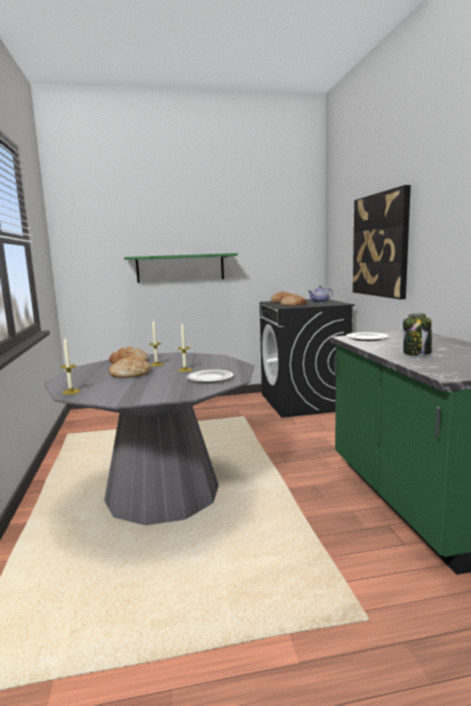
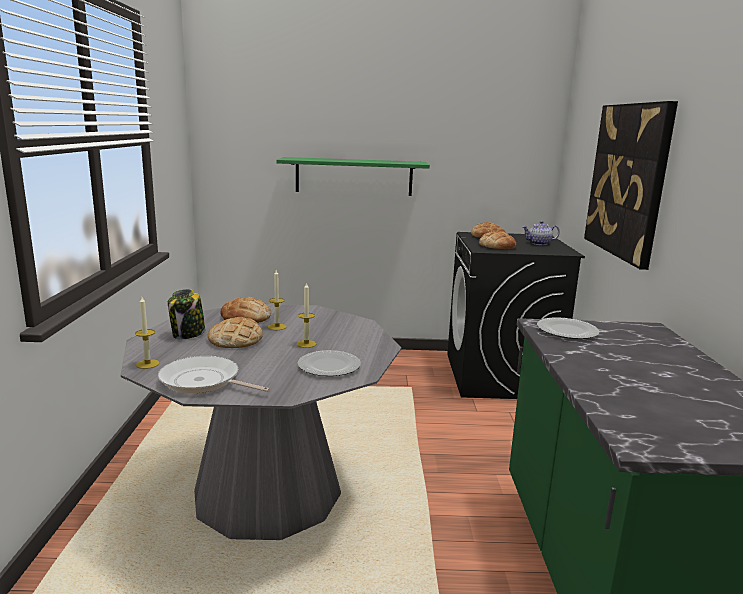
camera: 10 degrees right, 5 degrees up
(122, 395) = (203, 381): none -> frying pan
(417, 353) = (621, 379): jar -> jar (188, 334)

